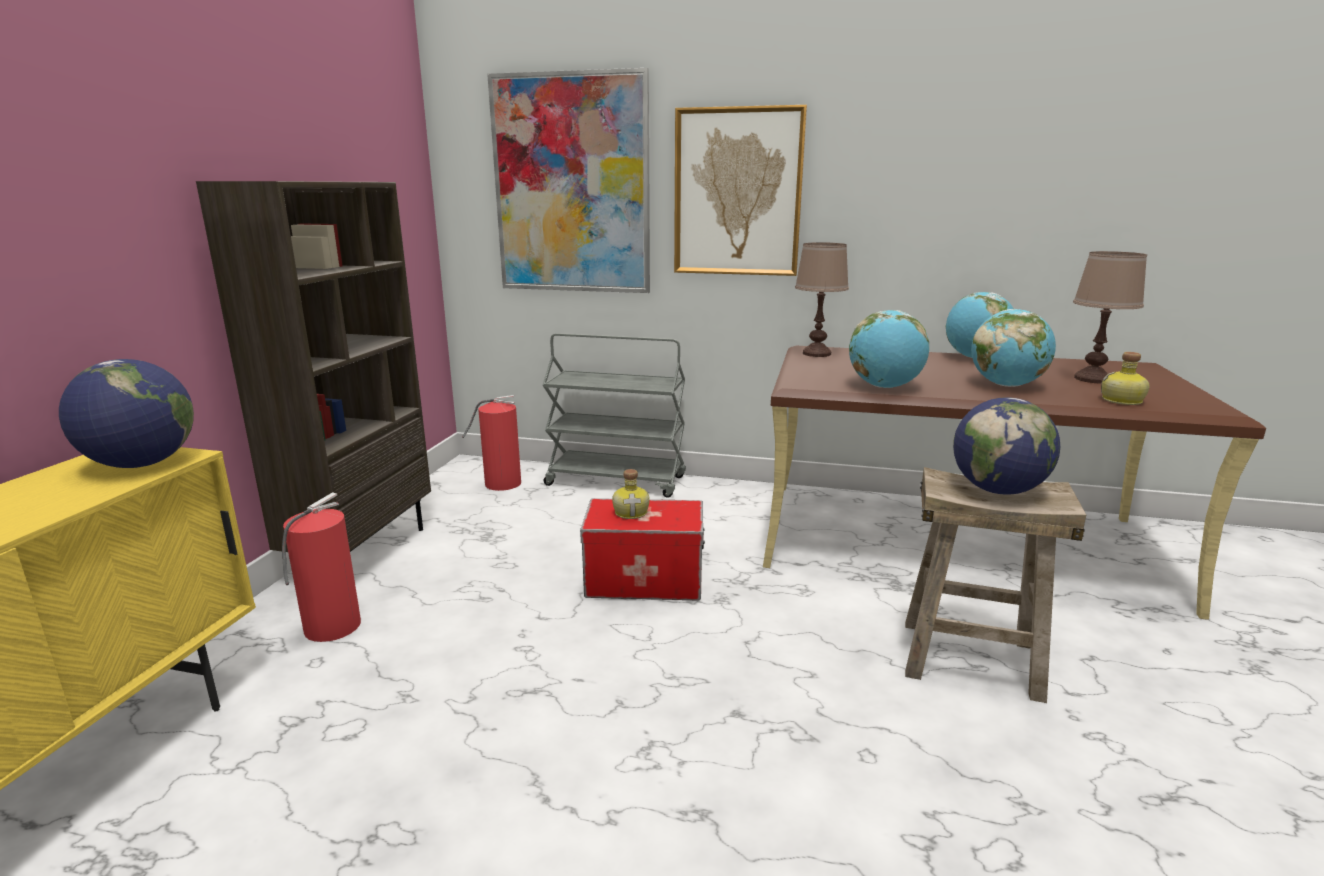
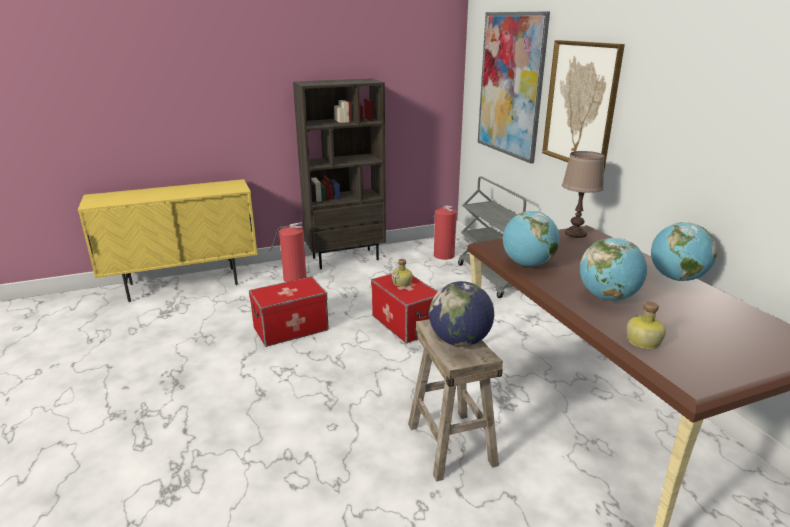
camera: 55 degrees right, 5 degrees up
(142, 464) = (228, 188): globe -> none
(511, 695) = (291, 328): none -> storage box
(1092, 379) = (699, 326): brown table lamp -> none

